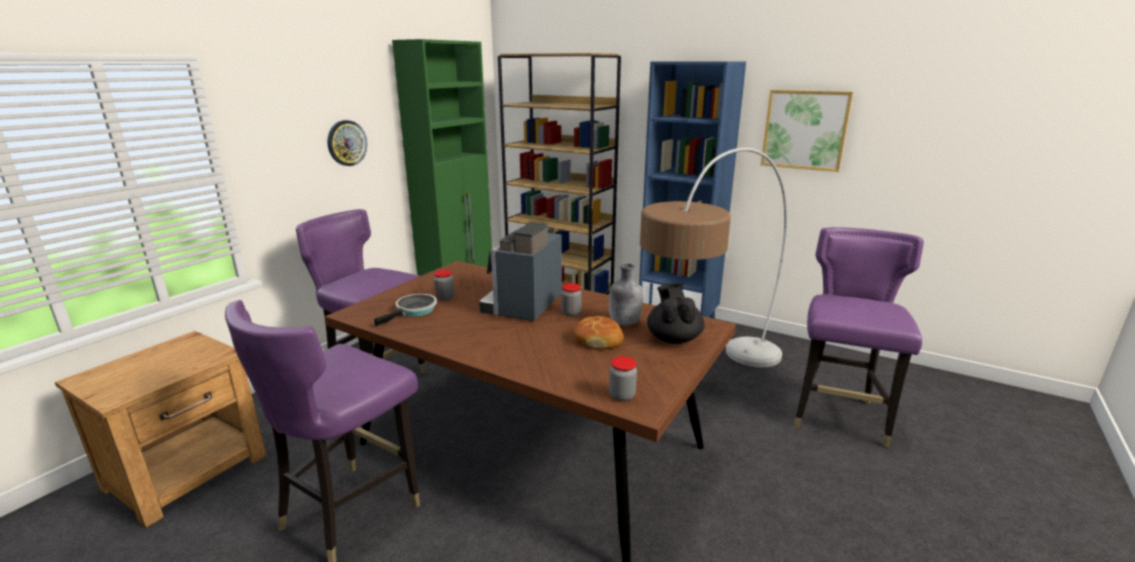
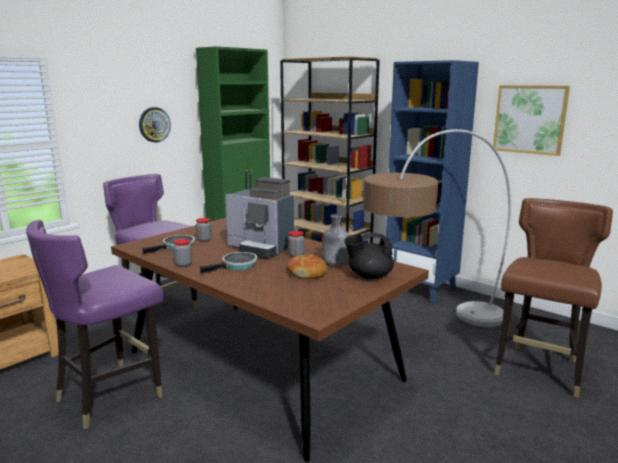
camera: 10 degrees right, 5 degrees down
(506, 335) = (237, 265): none -> frying pan
(523, 306) = (261, 248): coffee machine -> coffee machine turned 90 degrees counterclockwise
(622, 395) = (304, 308): jar -> jar (183, 264)
(673, 338) = (369, 276): black teapot -> black teapot turned 105 degrees counterclockwise
(838, 417) = (540, 370): purple chair -> brown chair

